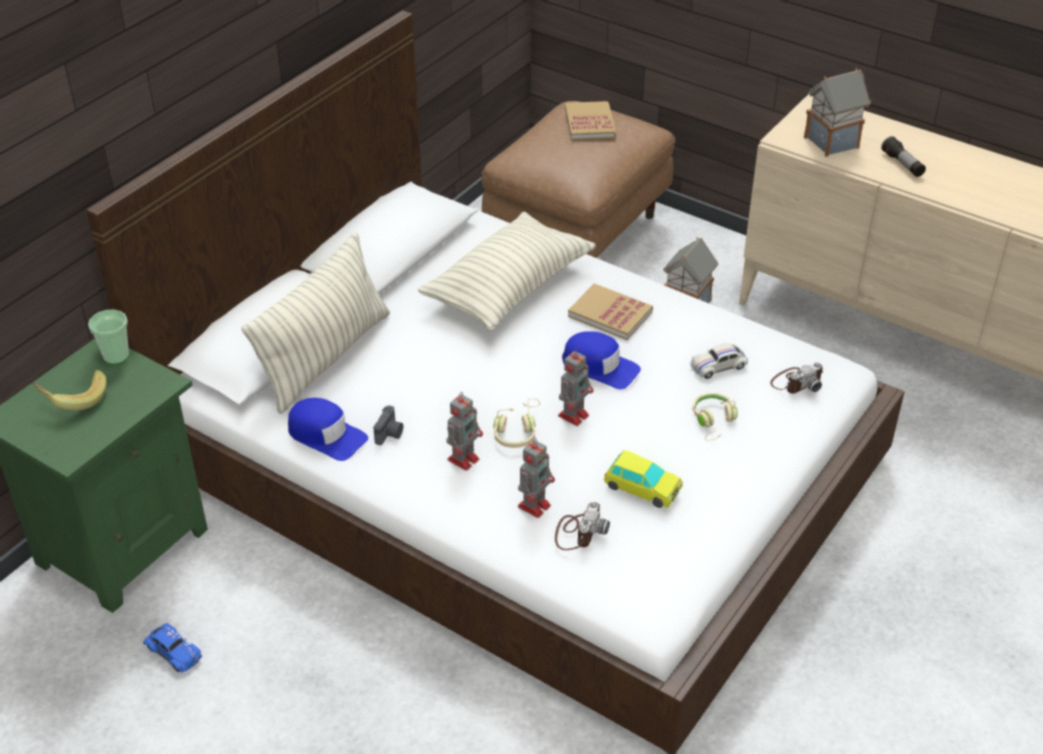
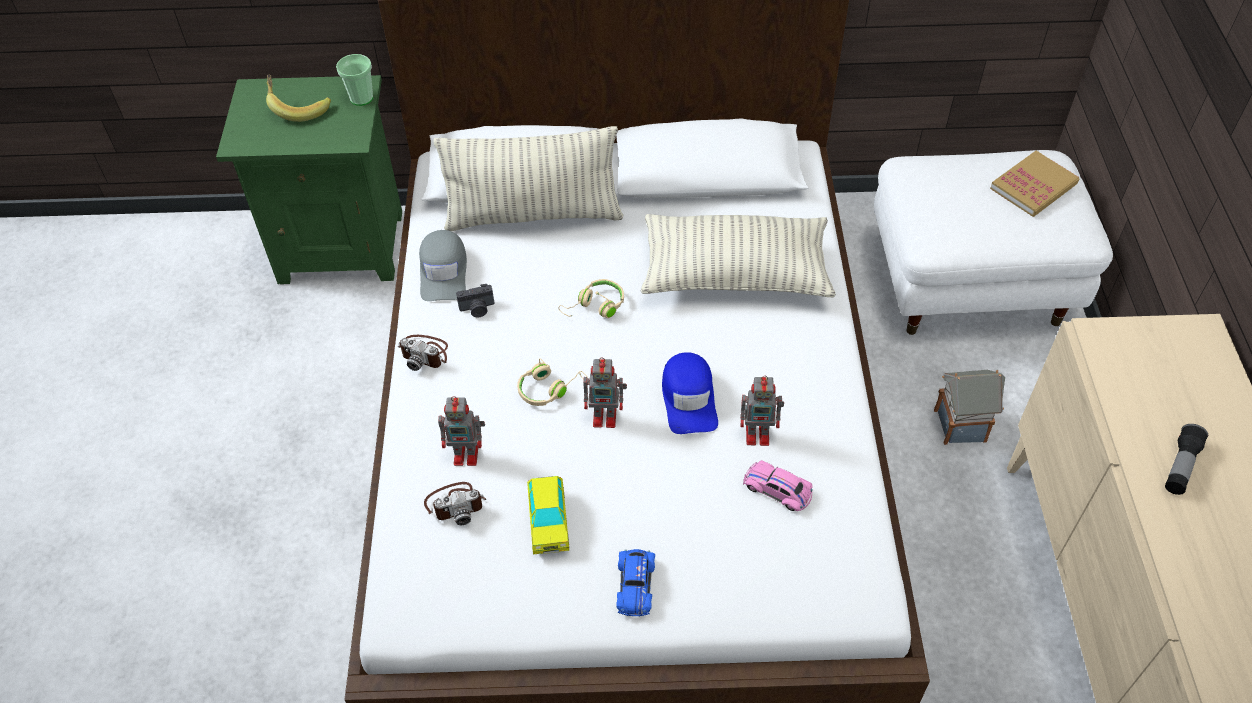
camera: 55 degrees right, 10 degrees up
(173, 652) = (265, 340): blue toy car -> blue toy car (635, 585)
(326, 435) = (444, 272): blue cap -> grey cap
(464, 458) = (487, 373): toy robot -> toy robot (759, 434)
(577, 234) = (966, 286): brown ottoman -> white ottoman
(610, 314) = (771, 364): book -> none
(713, 421) = (692, 528): beige headphones -> beige headphones (595, 306)
(718, 366) = (777, 490): white toy car -> pink toy car
(796, 382) = (814, 569): camera -> camera (425, 353)
(832, 142) = (1146, 380): toy house -> none

